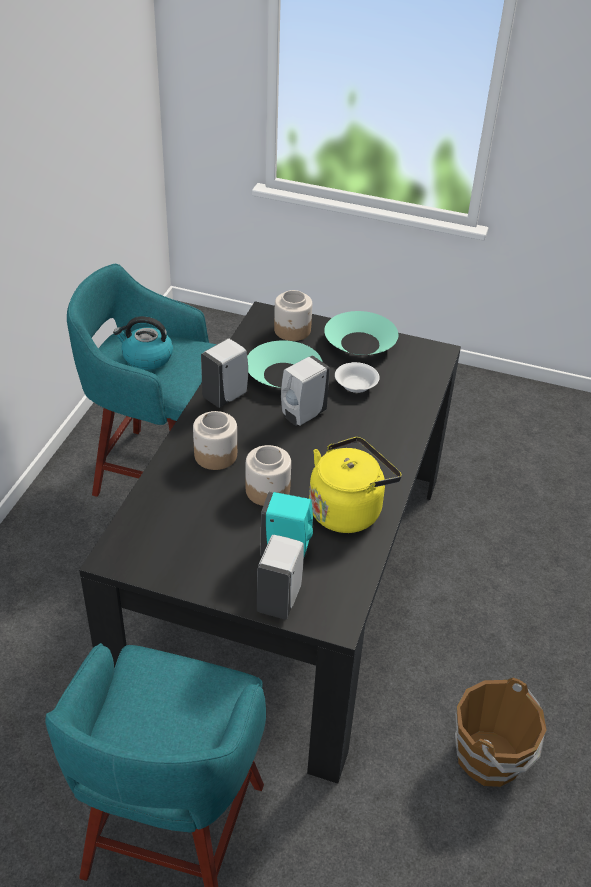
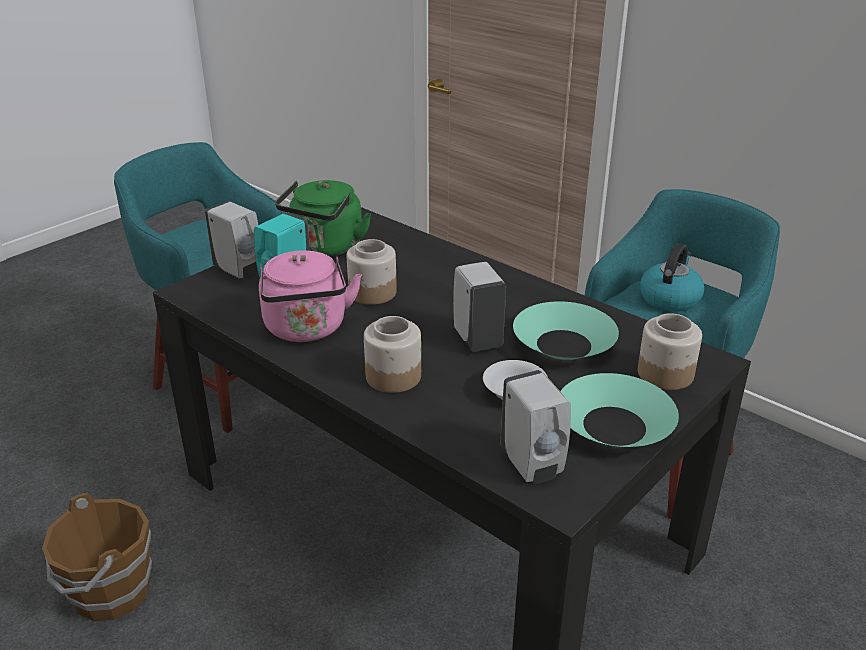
camera: 115 degrees right, 10 degrees down
(199, 552) = (326, 248): none -> green kettle
(215, 455) = (445, 276): jar -> jar (394, 376)
(226, 396) = (539, 299): white soap dispenser -> white soap dispenser (532, 466)
(348, 509) = (307, 329): yellow kettle -> pink kettle

